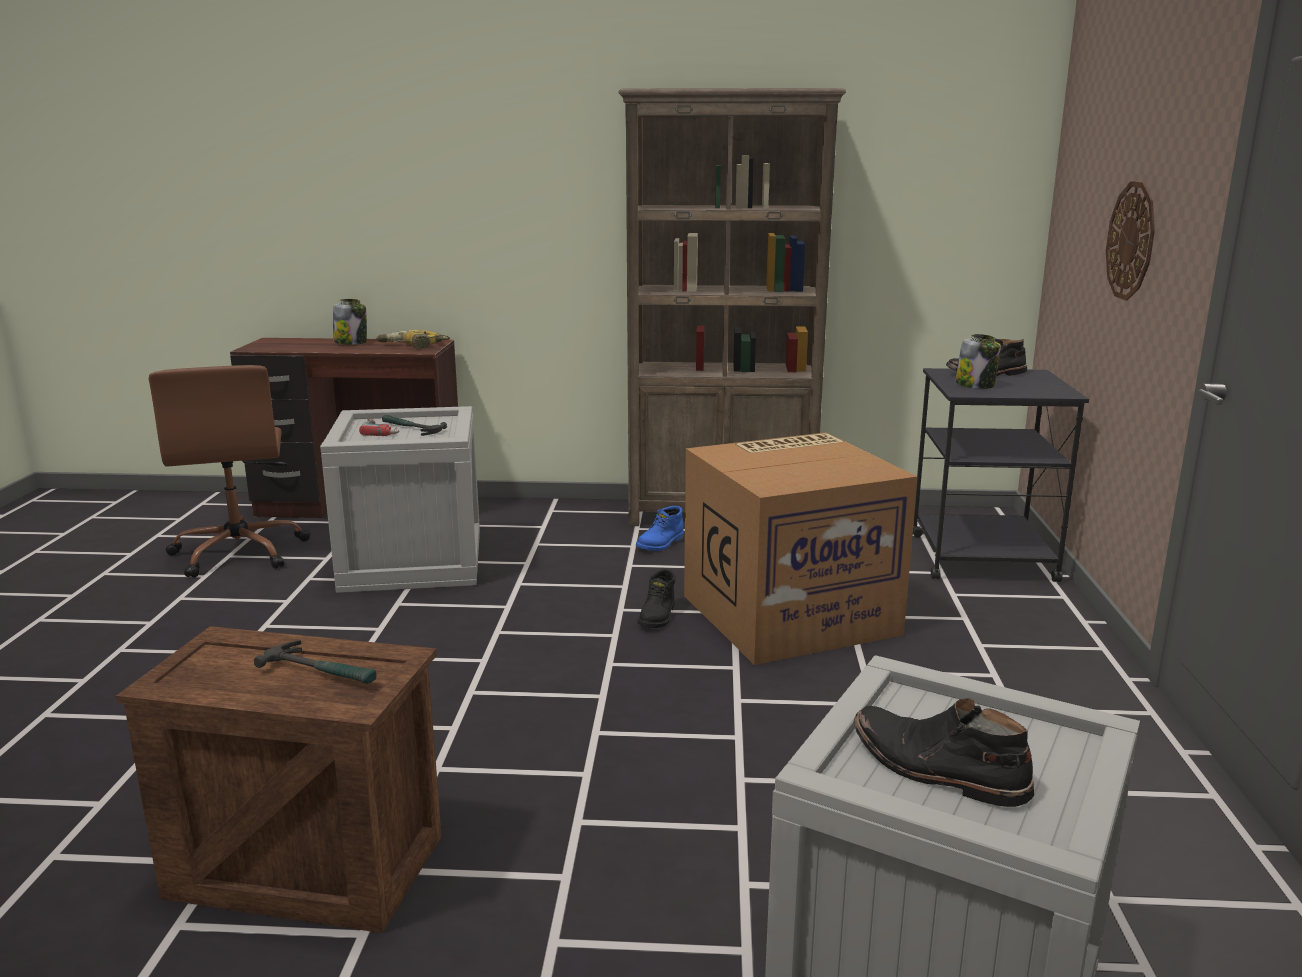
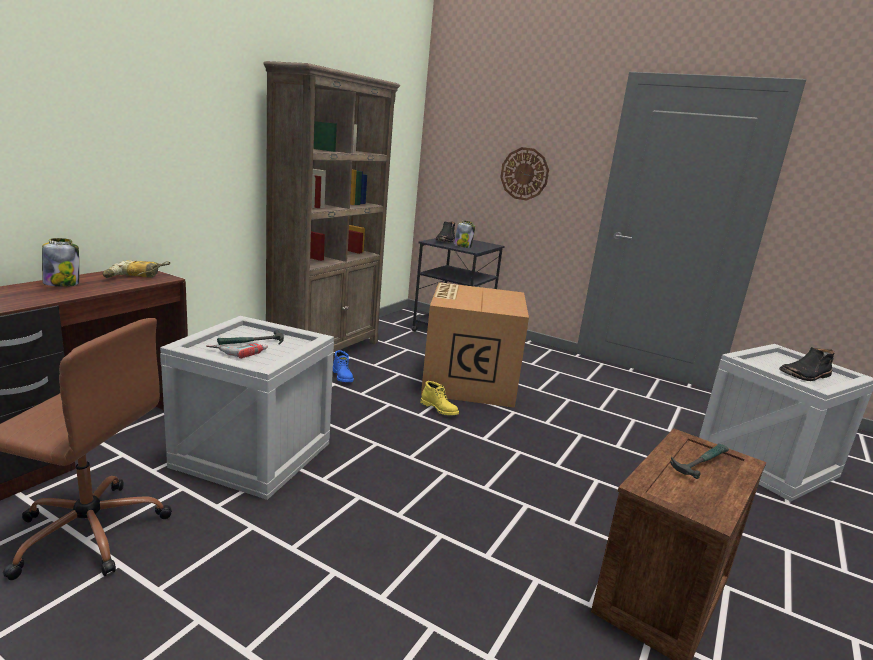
camera: 65 degrees left, 0 degrees up
(658, 617) = (439, 409): black boot -> yellow boot

